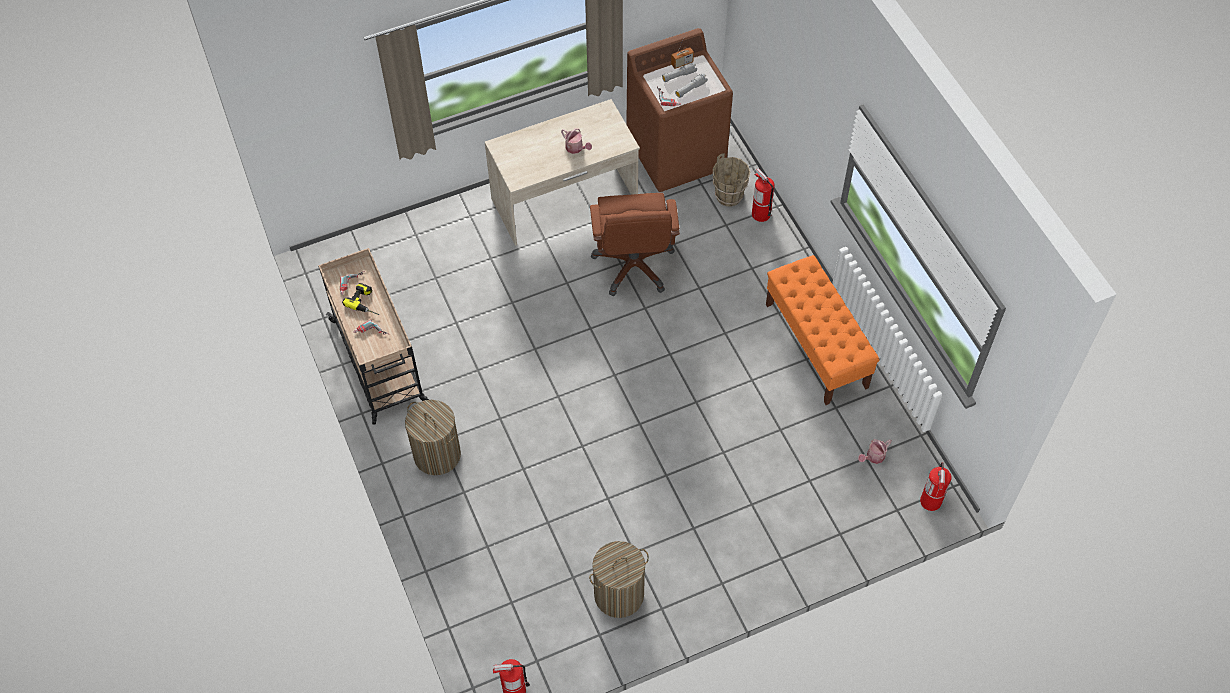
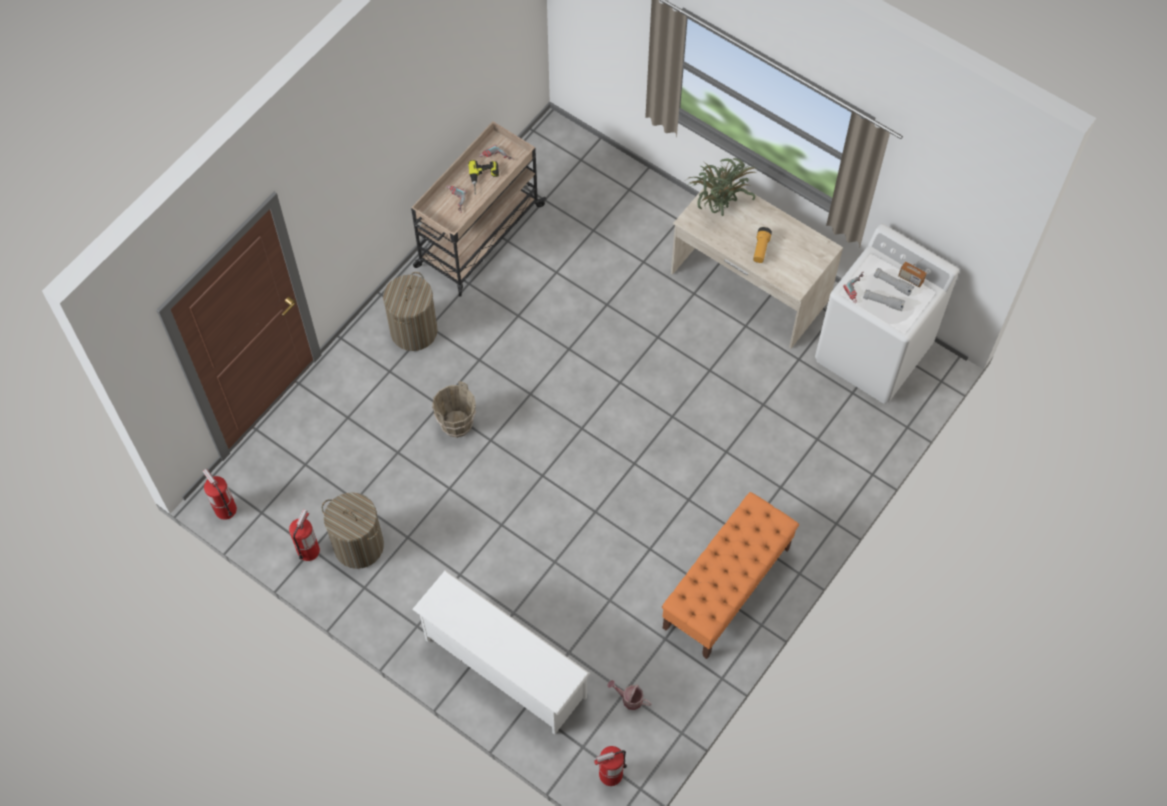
camera: 60 degrees right, 5 degrees up
(519, 157) = (718, 208): none -> potted plant
(576, 148) = (761, 249): watering can -> flashlight
(634, 265) = (714, 383): brown office chair -> none
(676, 154) = (873, 353): brown washing machine -> white washing machine
(729, 196) = (854, 425): brown bucket -> brown bucket (457, 424)
(760, 214) = (852, 463): fire extinguisher -> fire extinguisher (308, 550)
(797, 536) = (502, 668): none -> white shoe rack

